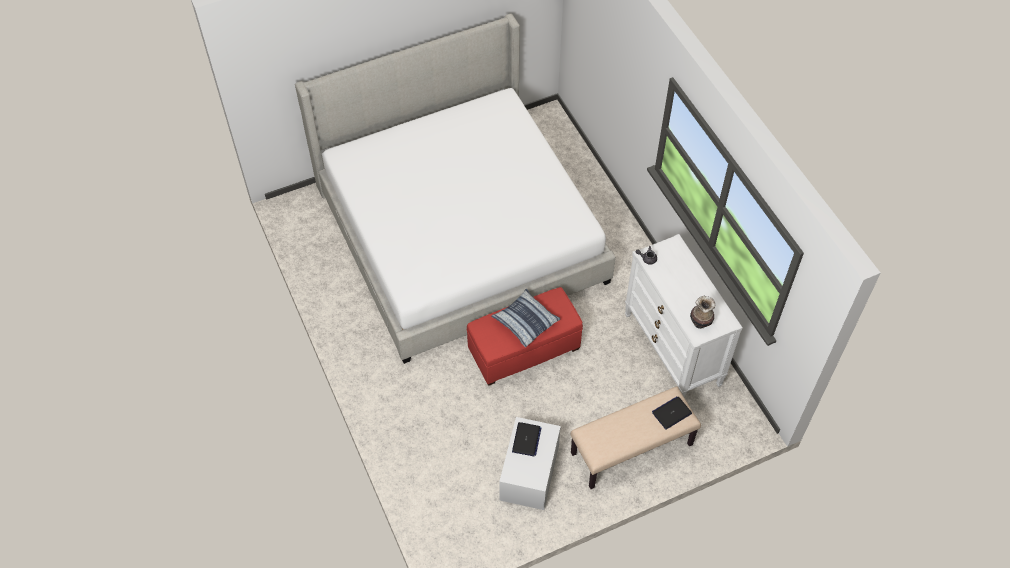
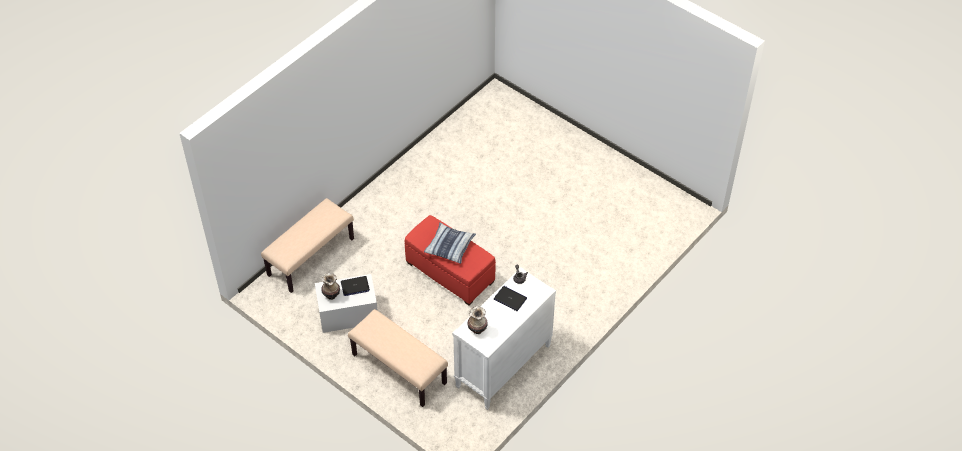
camera: 65 degrees right, 5 degrees down
(423, 482) = (310, 256): none -> beige bench
(460, 233) = (533, 196): bed -> none
(526, 469) = (331, 294): none -> vase
(671, 413) = (418, 363): laptop -> laptop (510, 299)

